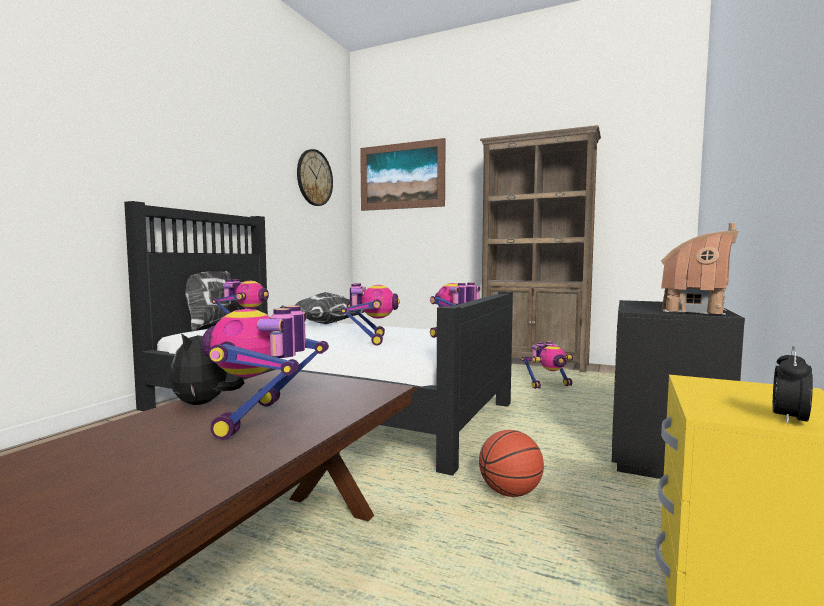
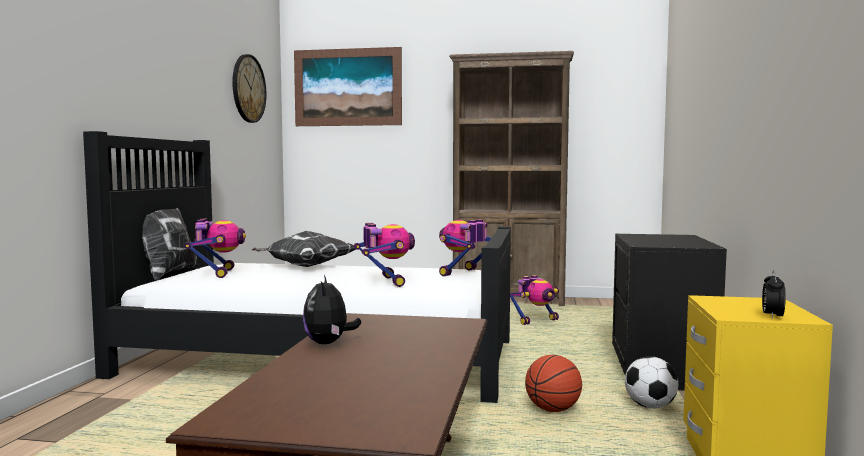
camera: 15 degrees left, 0 degrees up
(264, 419) = (402, 349): toy robot -> none
(632, 503) = (650, 406): none -> football
(695, 311) = (687, 243): toy house -> none

